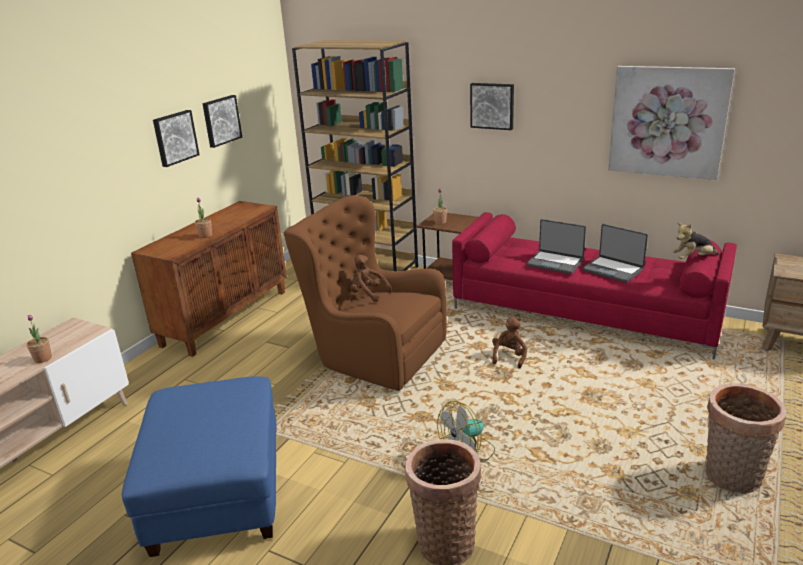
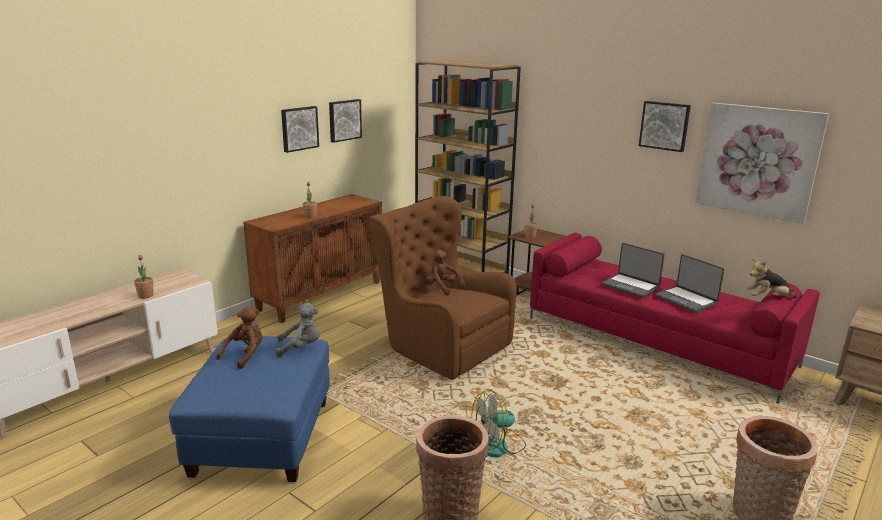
camera: 10 degrees right, 5 degrees down
(244, 391) = (301, 347): none -> grey plush toy
(492, 105) = (591, 131): picture -> picture (664, 125)
(509, 357) = (568, 368): brown plush toy -> brown plush toy (245, 355)

